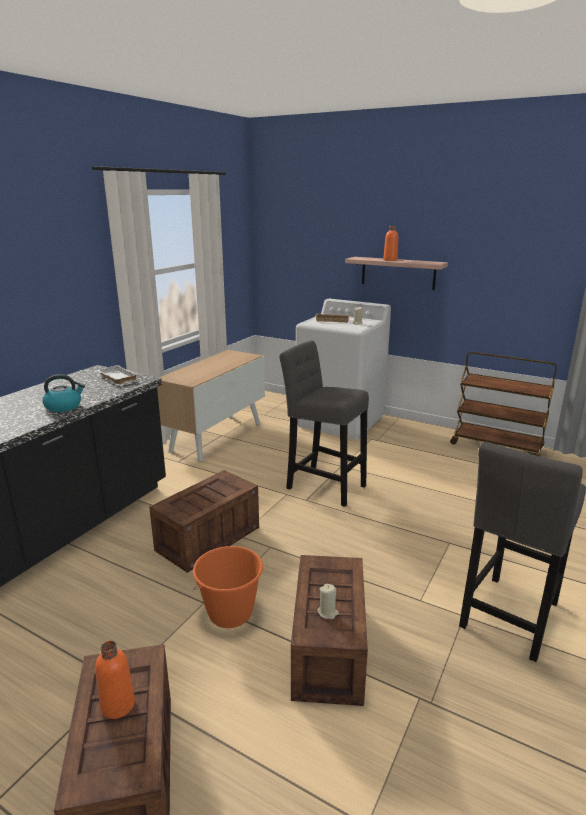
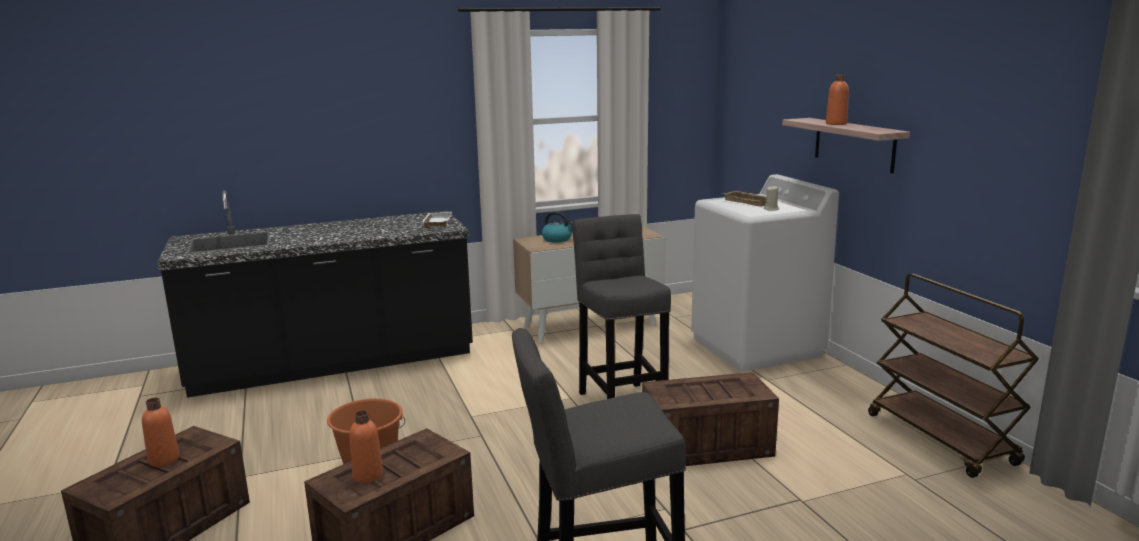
camera: 40 degrees right, 5 degrees down
(64, 406) = (354, 236): kettle -> kettle (557, 239)
(209, 538) = (445, 408): crate -> crate (708, 446)
(327, 612) = (368, 475): beige candle -> orange bottle

